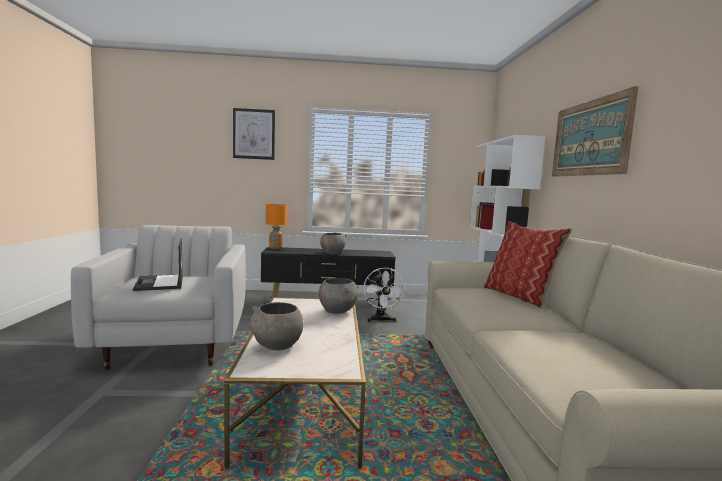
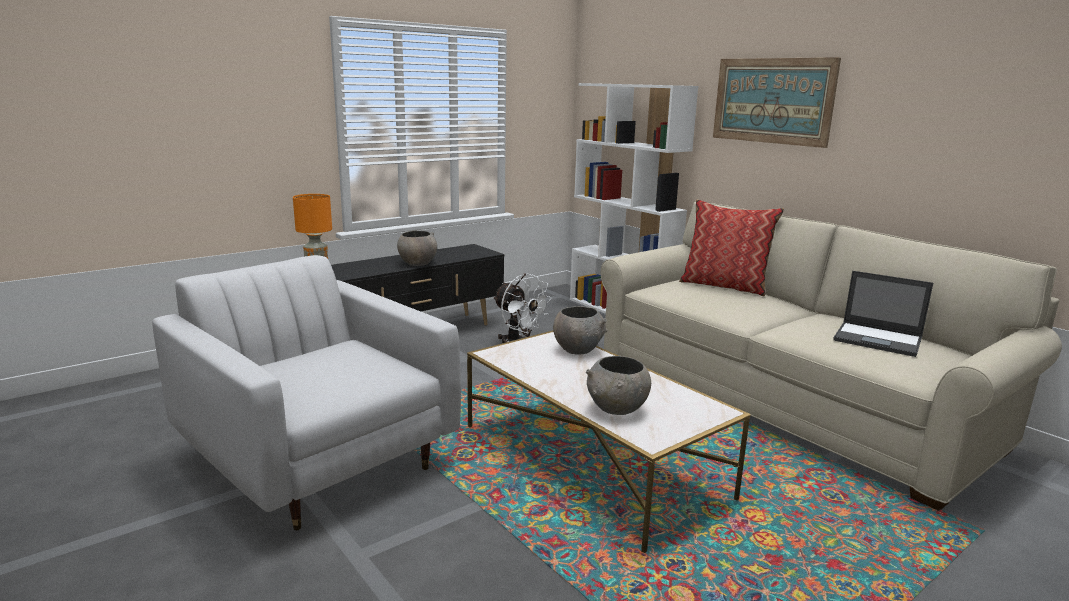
camera: 35 degrees left, 10 degrees up
(160, 283) = (320, 375): laptop -> laptop (879, 339)
(254, 134) = (235, 67): picture -> none

